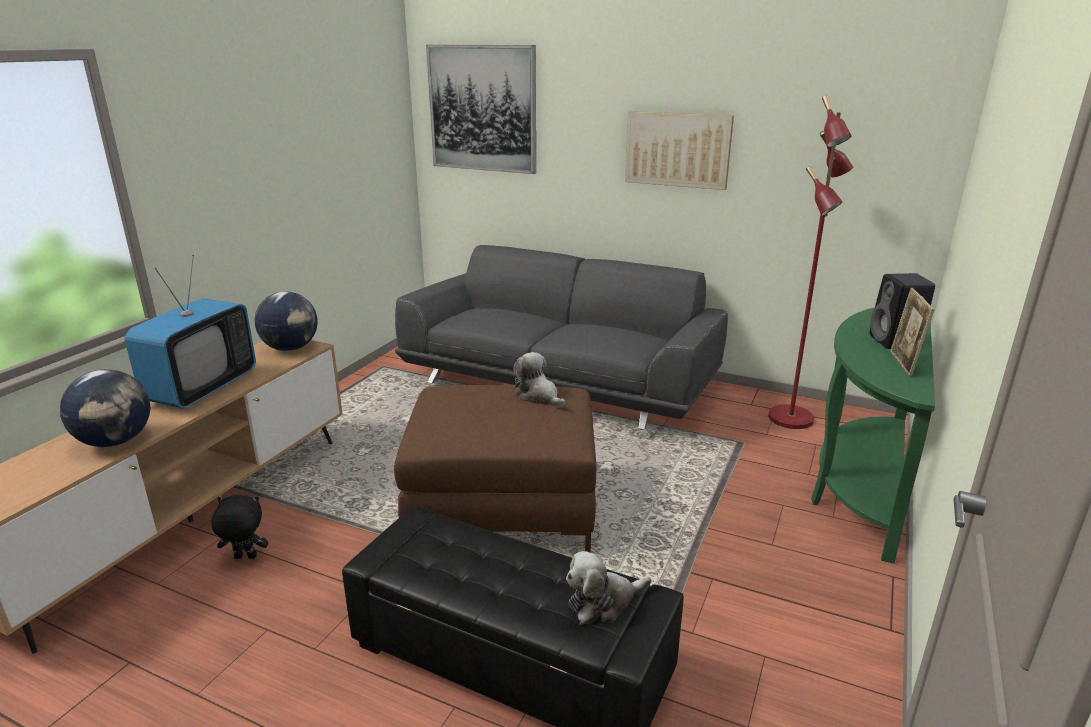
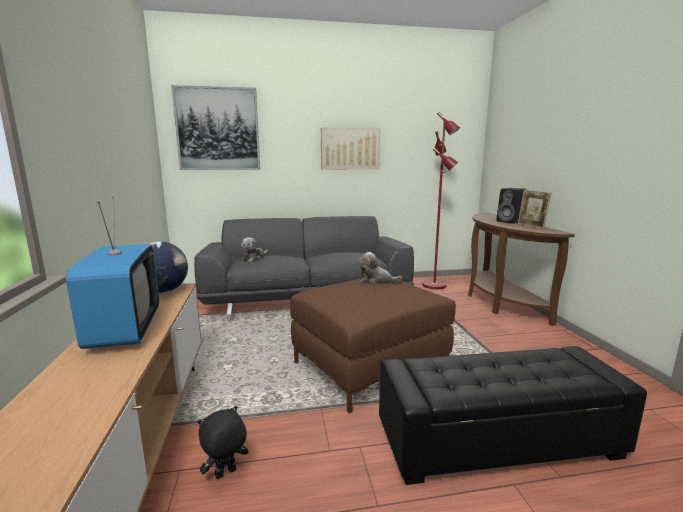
camera: 35 degrees left, 10 degrees down
(116, 442) = (97, 389): globe -> none
(603, 602) = (564, 363): plush toy -> plush toy (254, 258)
(860, 486) = (499, 302): green console table -> brown console table

